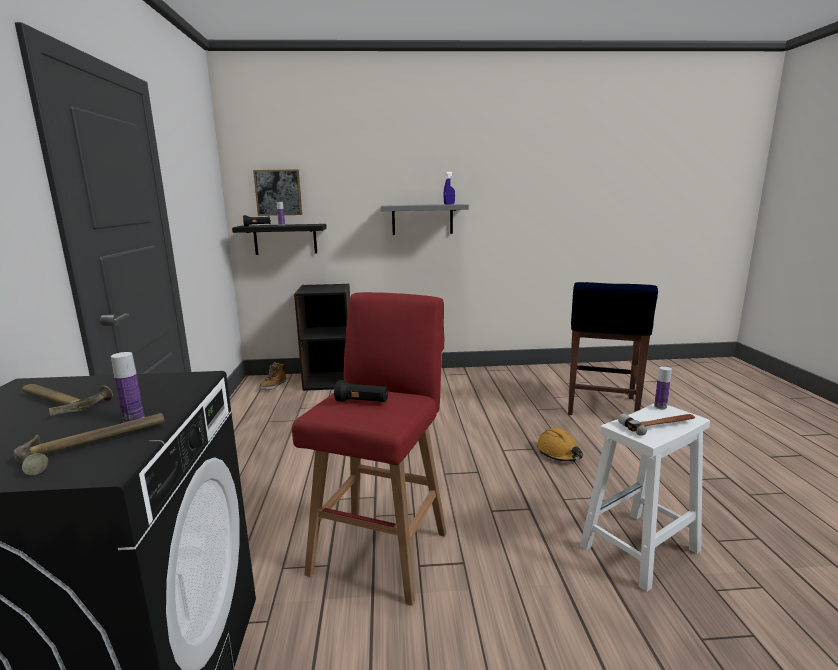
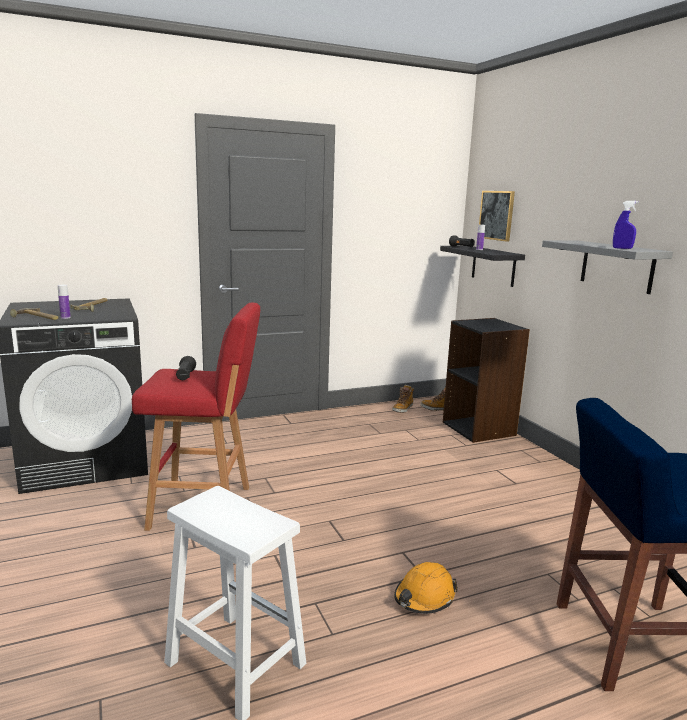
camera: 70 degrees right, 0 degrees up
(253, 400) = (402, 409): none -> boot
(659, 425) = (224, 517): hammer -> none
(660, 407) = (279, 522): bottle -> none

